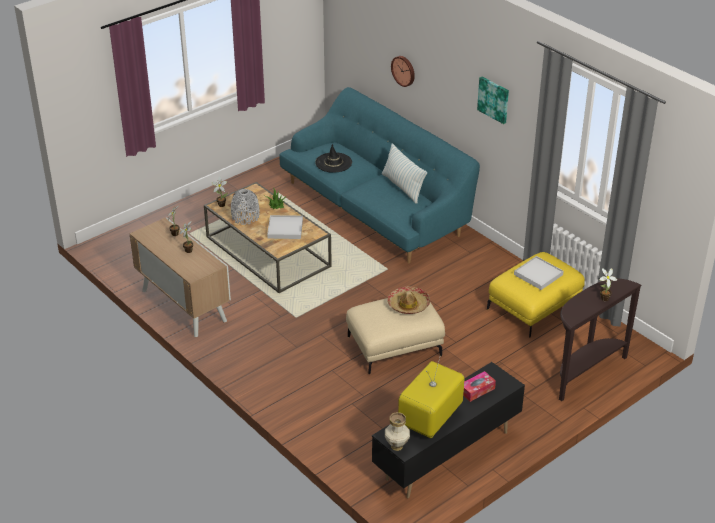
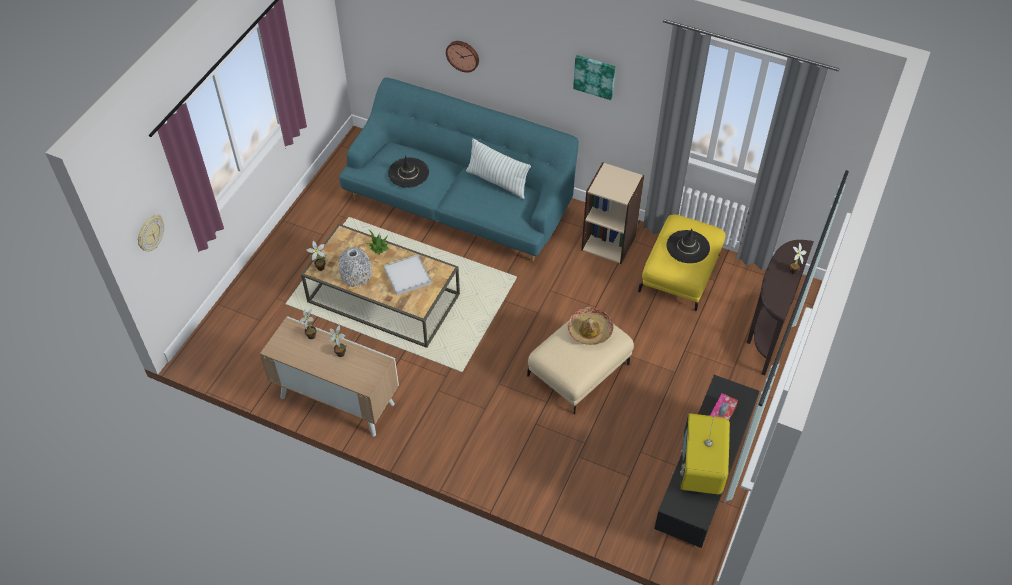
camera: 25 degrees left, 15 degrees up
(86, 116) = (150, 233): none -> wall clock
(396, 446) = (688, 514): vase -> none
(485, 268) = (609, 242): none -> beige bookcase
(538, 274) = (687, 247): white tray -> black hat

